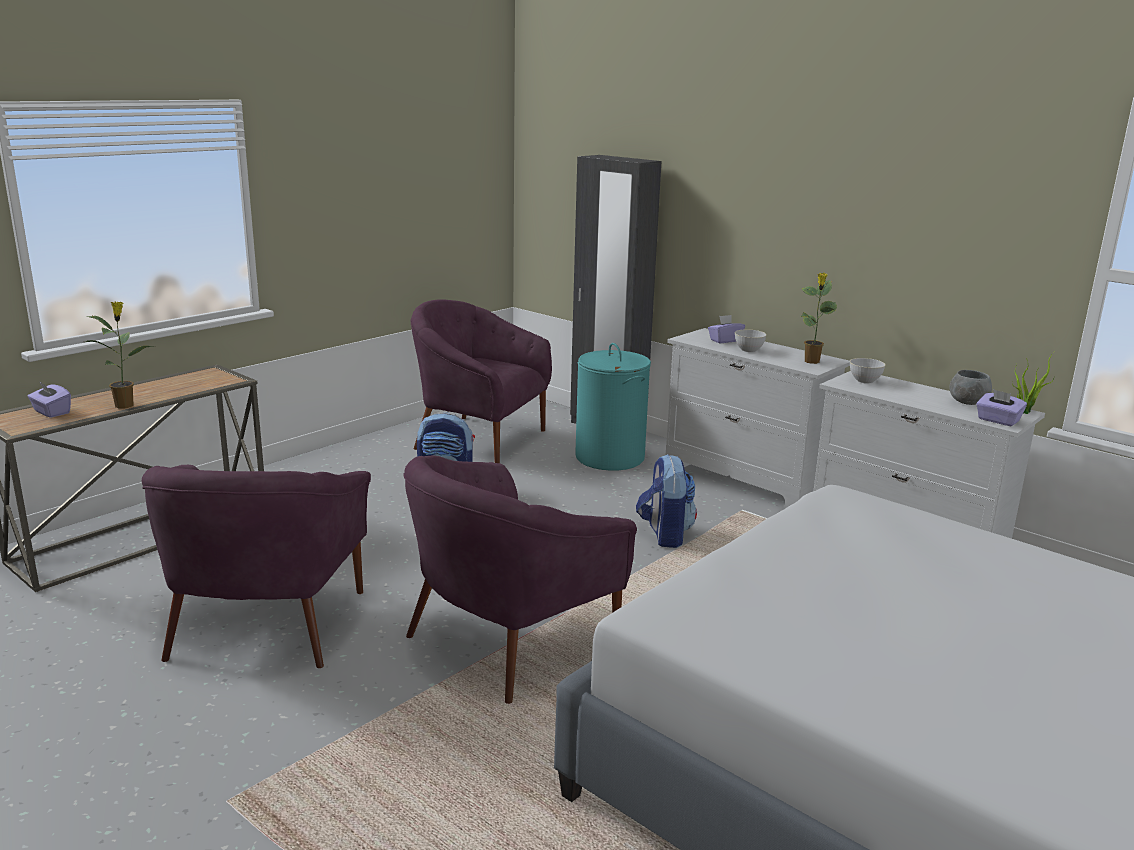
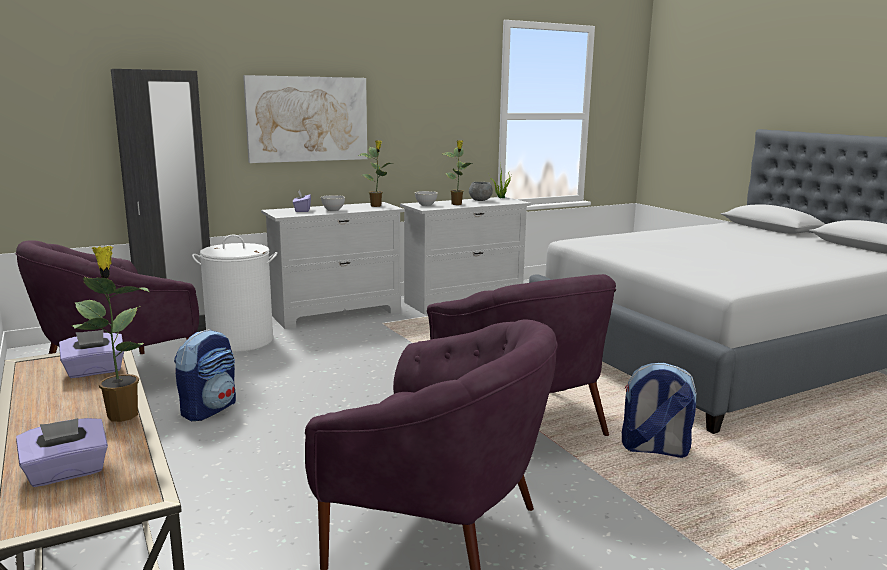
camera: 70 degrees left, 5 degrees down
(610, 457) = (240, 341): turquoise laundry basket -> white laundry basket
(665, 534) = (397, 349): backpack -> backpack (654, 449)
(774, 229) = (307, 119): none -> picture
(905, 394) = (457, 204): none -> potted plant
(998, 420) = (512, 201): purple tissue box -> purple tissue box (94, 371)

